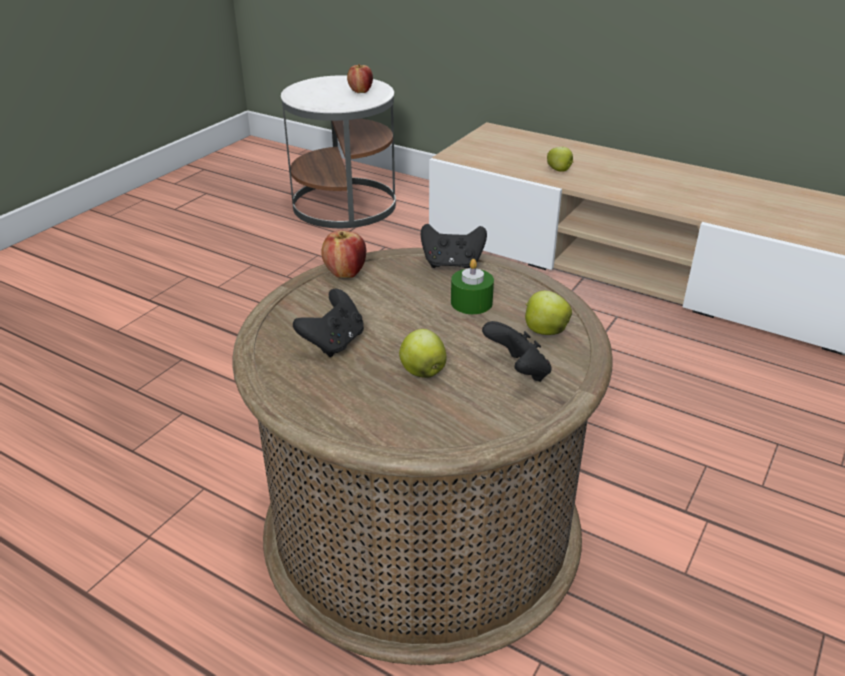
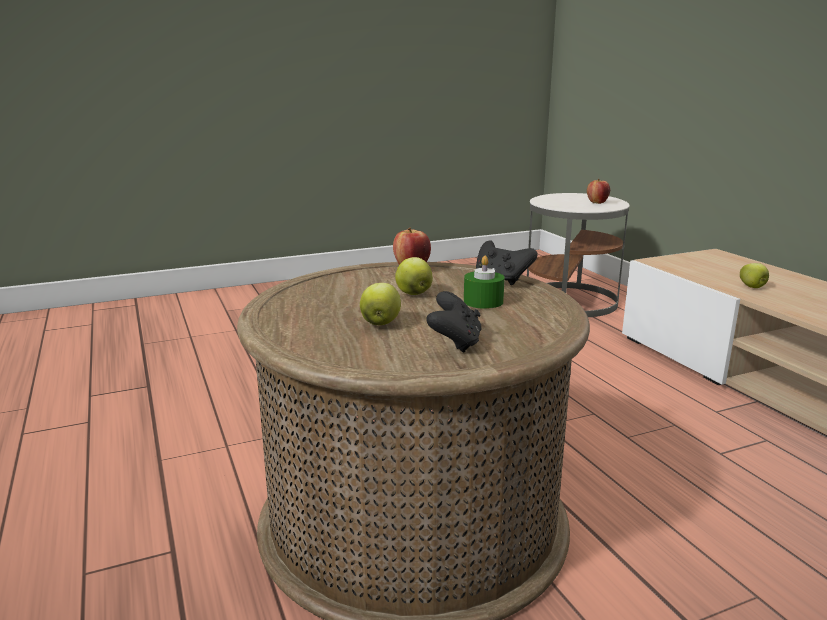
camera: 35 degrees right, 15 degrees down
(334, 343) = (345, 296): black game controller -> none
(544, 331) = (516, 327): apple -> apple (413, 294)

